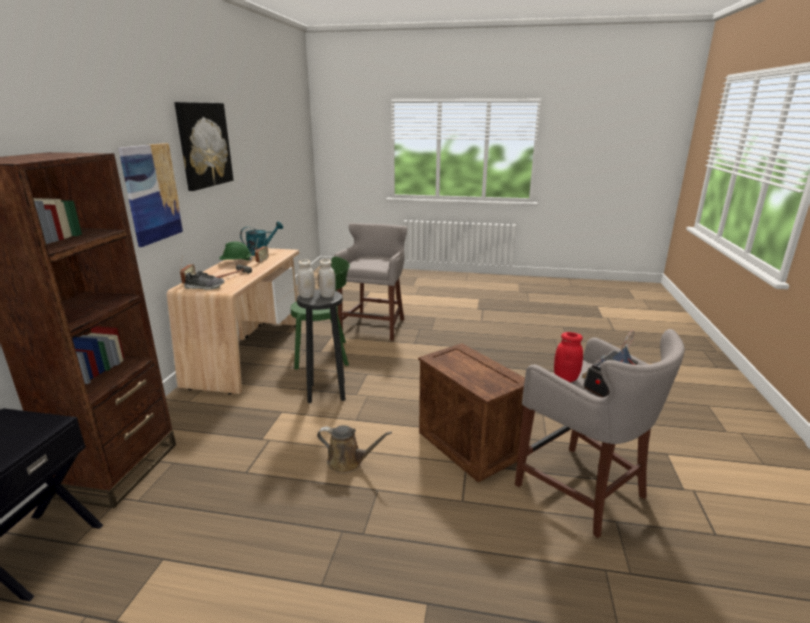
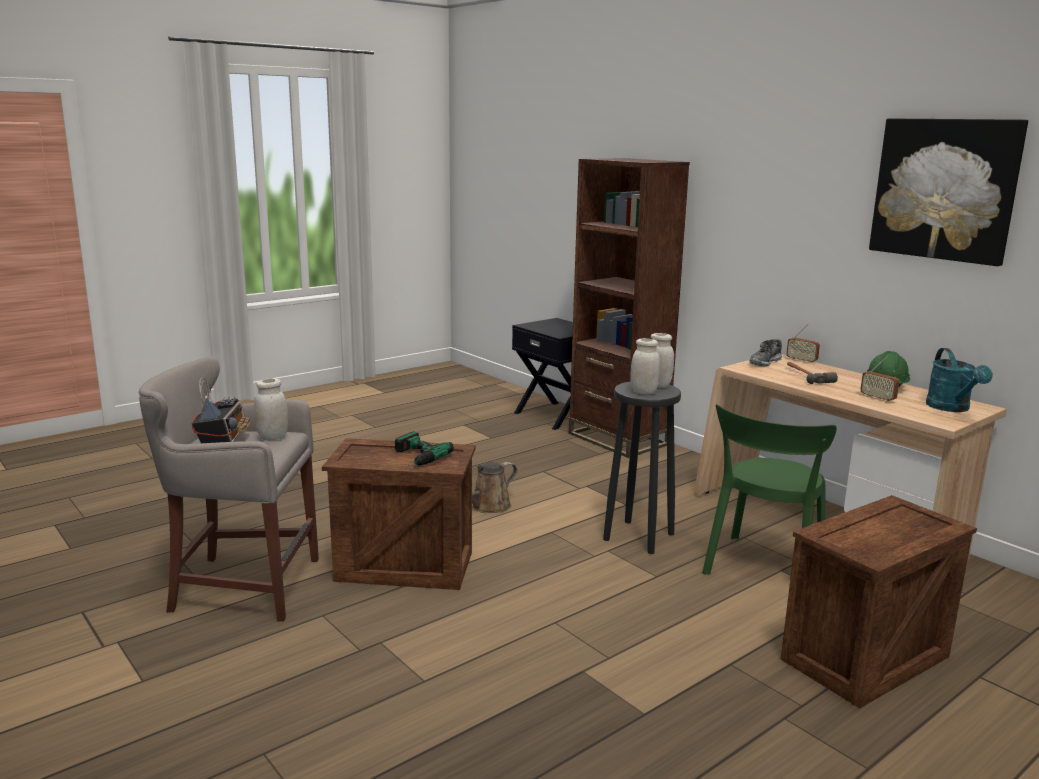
camera: 130 degrees right, 5 degrees down
(152, 193) = (803, 232): picture -> none
(375, 326) = (866, 659): grey stool -> crate
(469, 363) = (413, 458): none -> power drill
(565, 378) = (273, 437): red jar -> white jar

